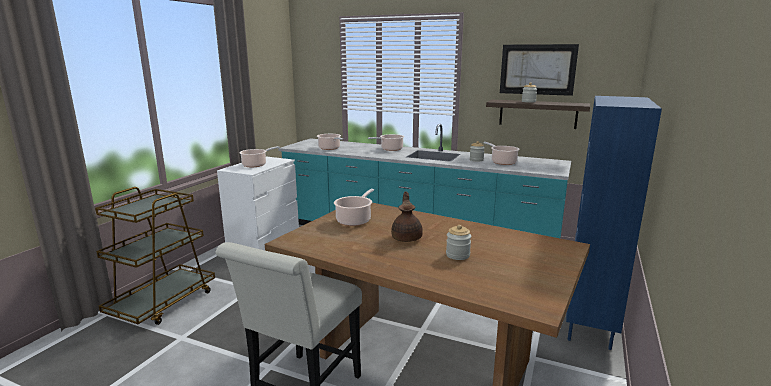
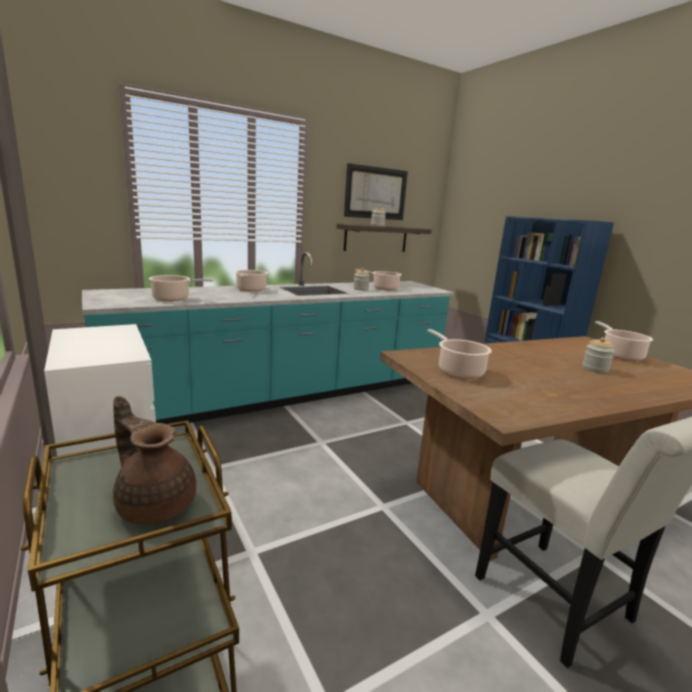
camera: 55 degrees left, 0 degrees up
(256, 165) = (98, 344): cooking pot -> cooking pot (620, 355)
(407, 237) = (536, 369): brown teapot -> brown teapot (155, 503)

